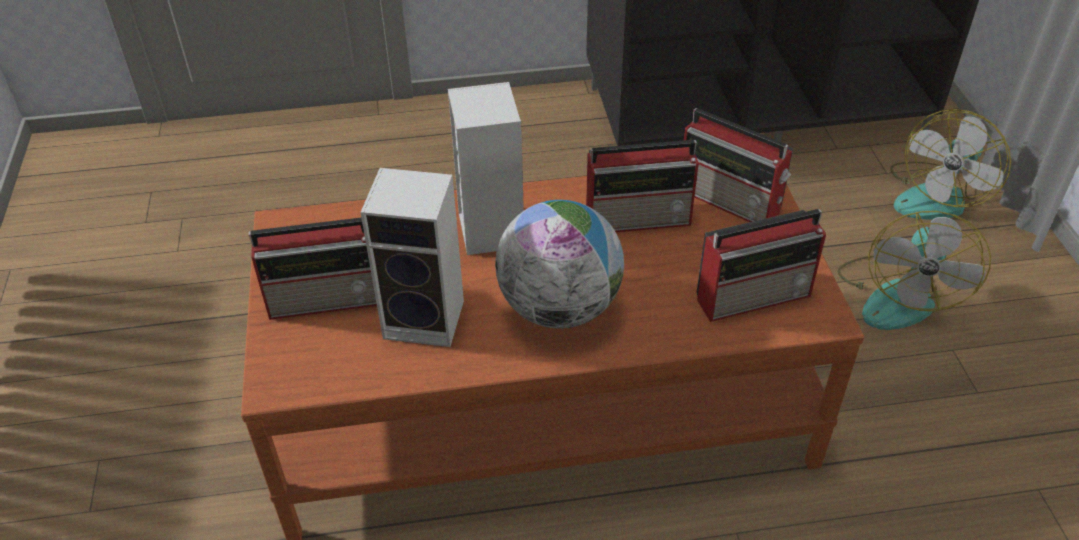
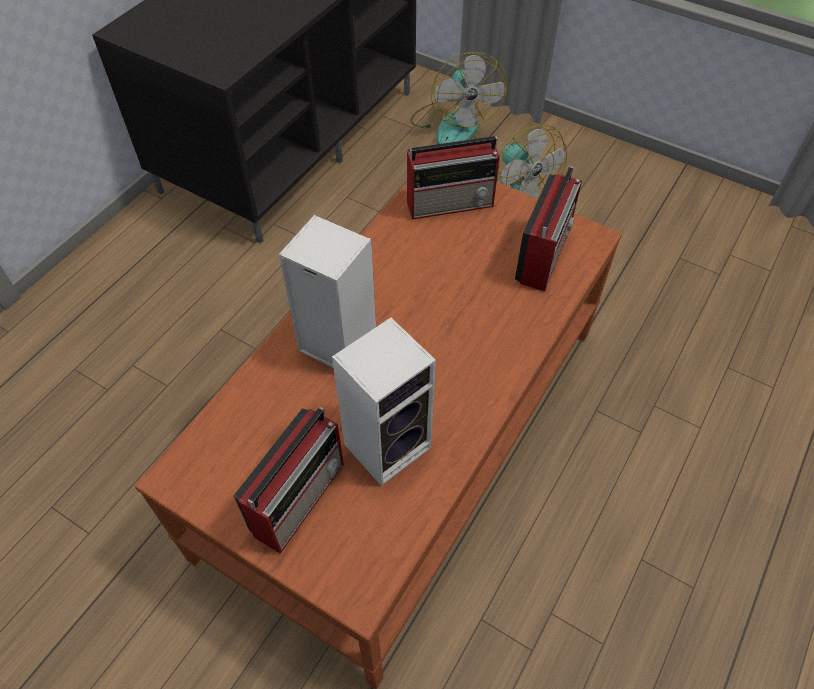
camera: 50 degrees left, 10 degrees up
(559, 308) = (456, 358): globe -> none
(640, 218) = (417, 257): radio -> none

